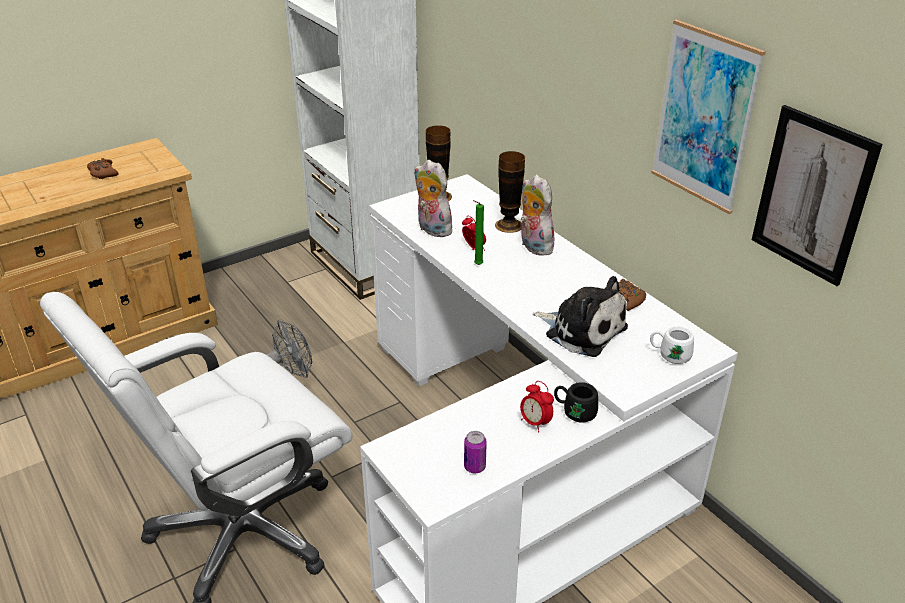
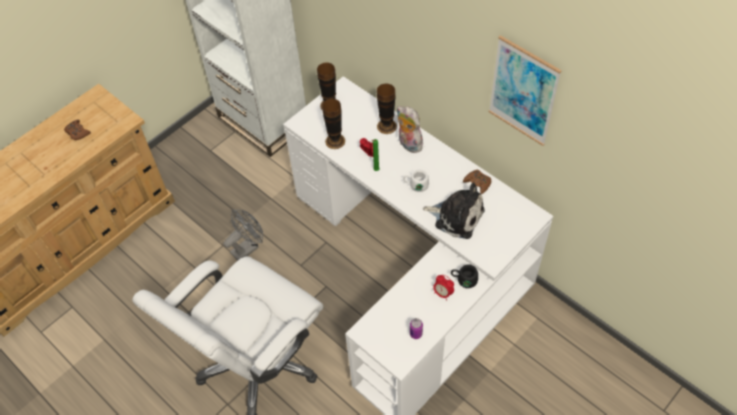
camera: 10 degrees left, 20 degrees up
(432, 229) = (335, 141): plush toy -> vase
(669, 355) = (513, 227): white mug -> white mug (416, 185)
(812, 195) = (594, 148): picture -> none

